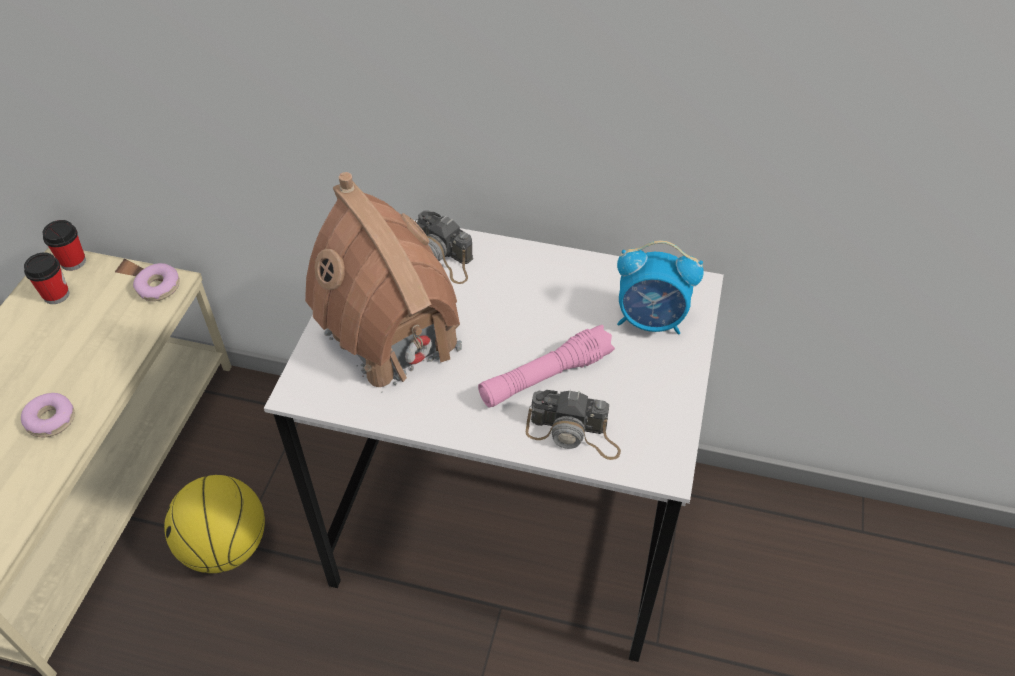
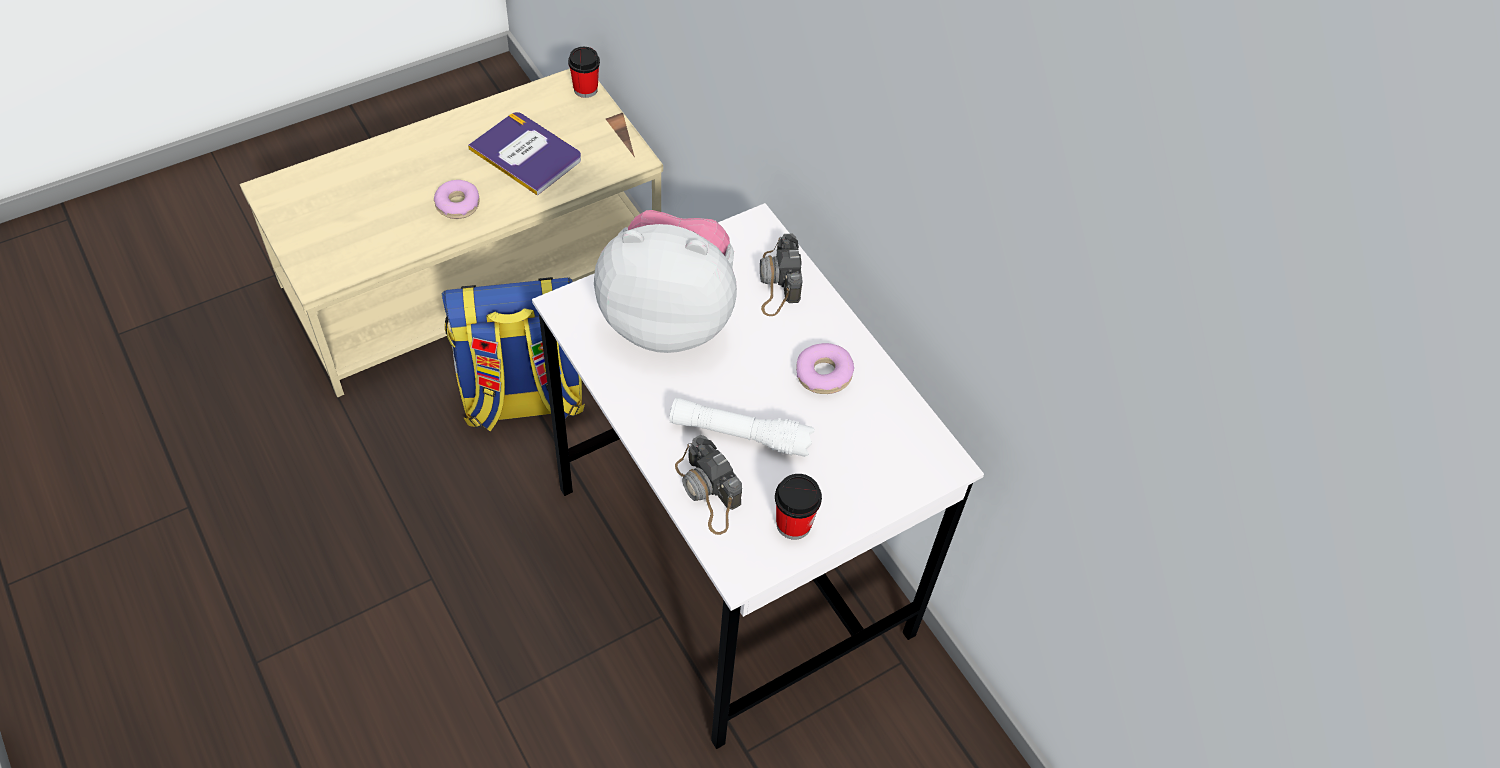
camera: 40 degrees right, 5 degrees up
(56, 295) = (549, 108): cup -> cup (793, 524)
(73, 340) = (526, 154): none -> book
(158, 288) = (622, 155): donut -> donut (823, 374)
(226, 547) = (522, 400): basketball -> backpack
(393, 338) = (669, 318): toy house -> plush toy
(545, 377) = (740, 435): pink flashlight -> white flashlight
(651, 320) = (873, 460): alarm clock -> none

